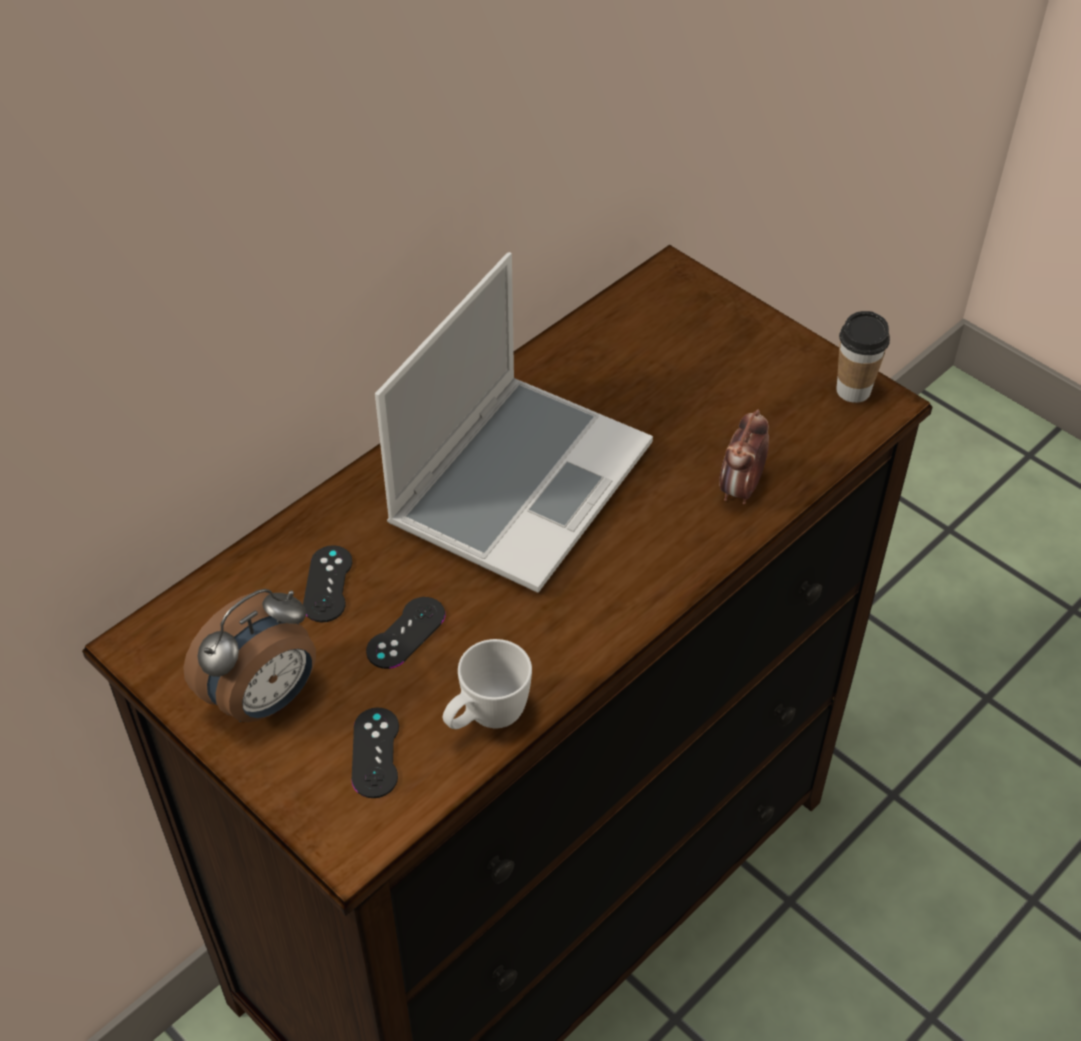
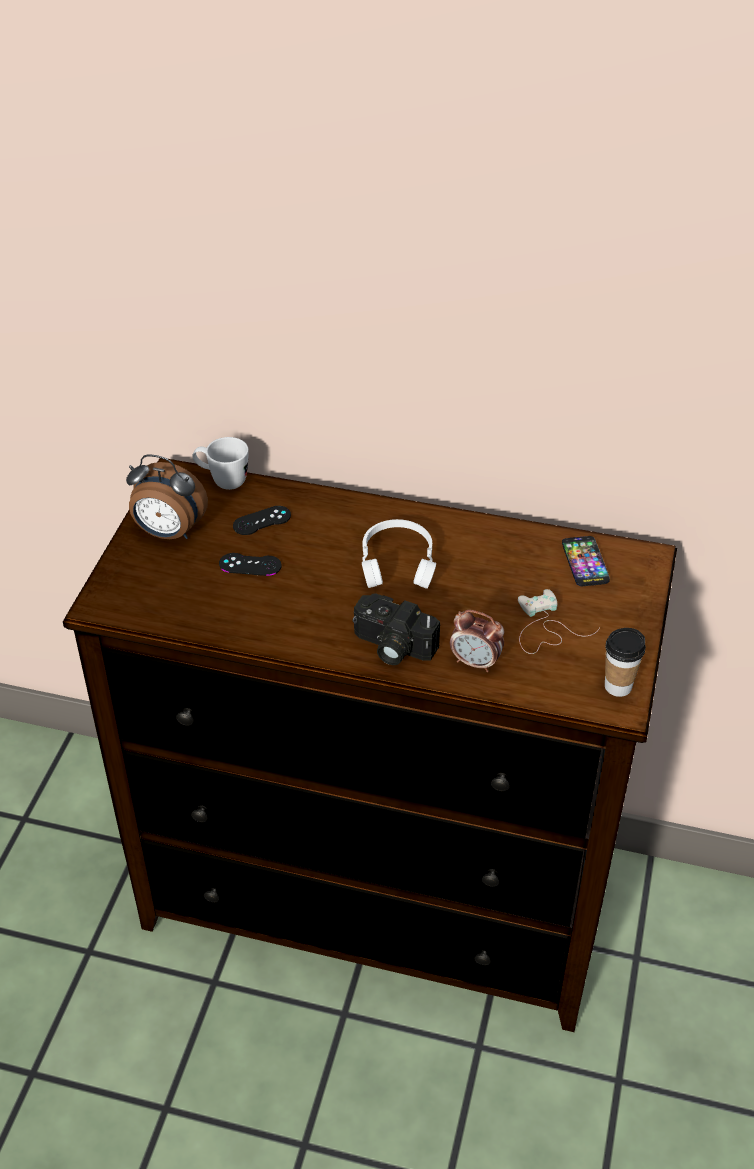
camera: 60 degrees right, 5 degrees down
(375, 753) = (162, 588): black game controller -> none
(485, 719) = (213, 621): white mug -> white mug (222, 481)
(520, 482) = (398, 563): laptop -> white headphones
(644, 323) = (585, 562): none -> phone
(663, 554) = (391, 647): none -> camera
(724, 405) = (544, 627): none -> white game controller
(740, 489) = (475, 662): alarm clock -> alarm clock turned 150 degrees counterclockwise

